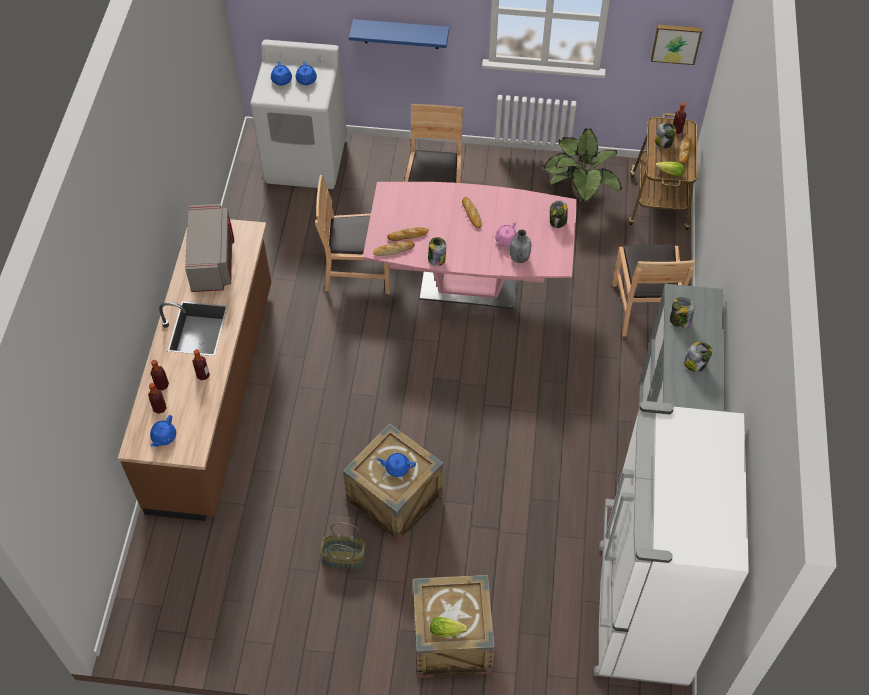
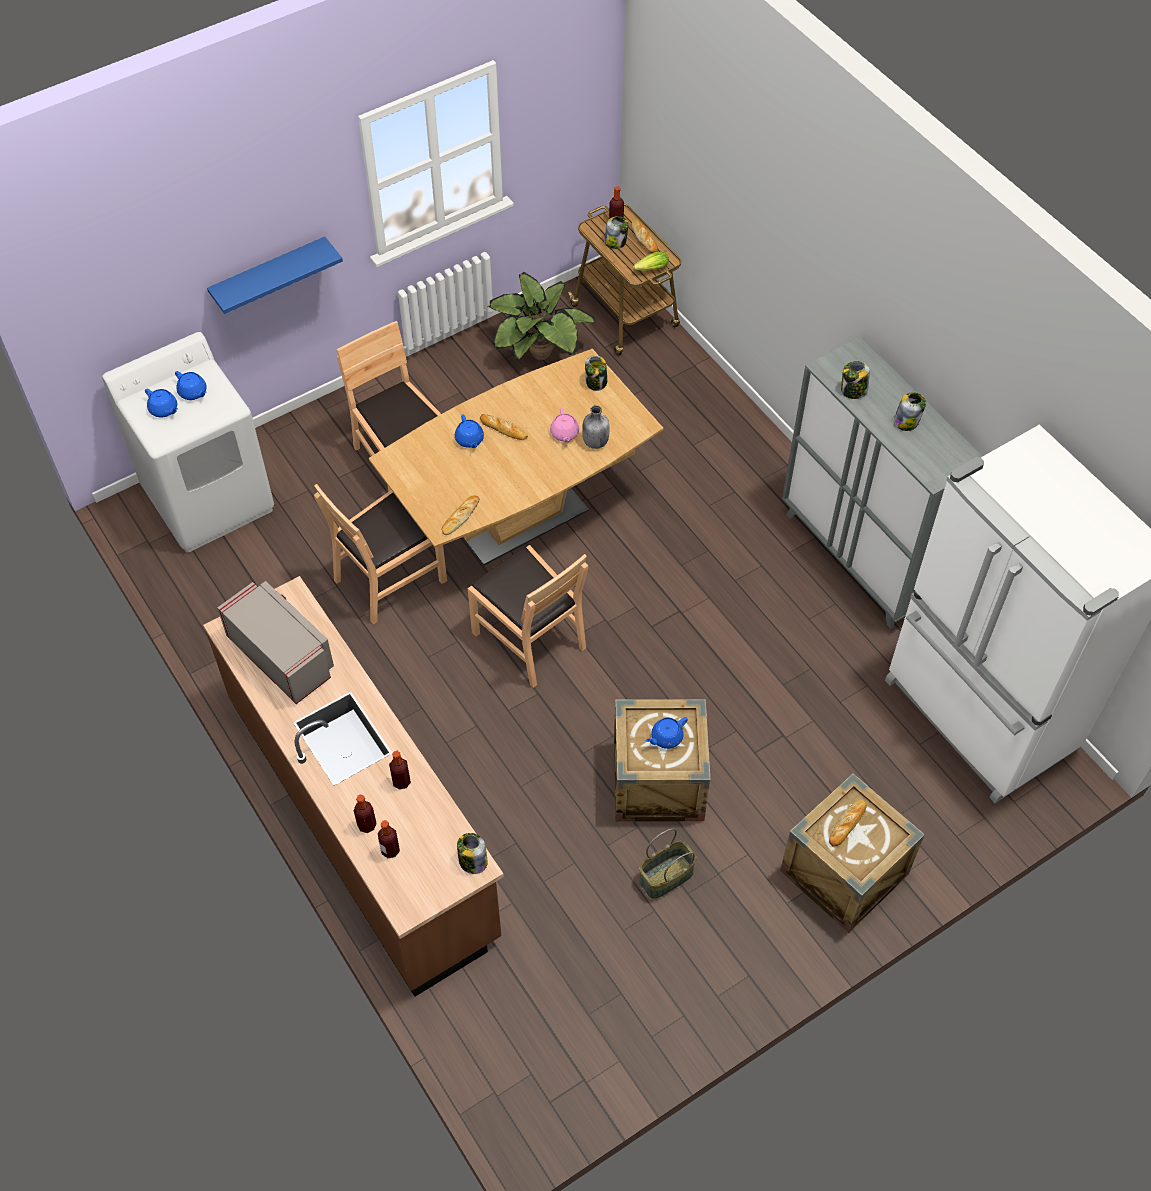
camera: 40 degrees left, 0 degrees up
(163, 437) = (427, 876): blue teapot -> blue teapot (469, 440)
(408, 235) = (460, 492): bread -> bread (847, 824)
(436, 258) = (514, 497): jar -> jar (472, 861)
(448, 630) = (869, 853): lettuce -> none
(469, 285) = (520, 517): pink dining table -> brown dining table
(644, 308) = (710, 429): brown chair -> brown chair (530, 639)
(676, 43) = (576, 124): picture -> none

